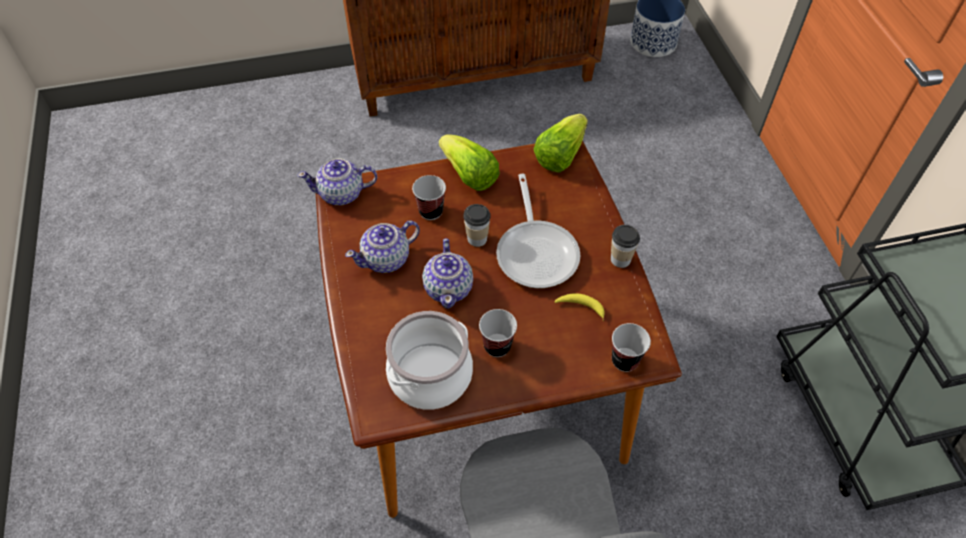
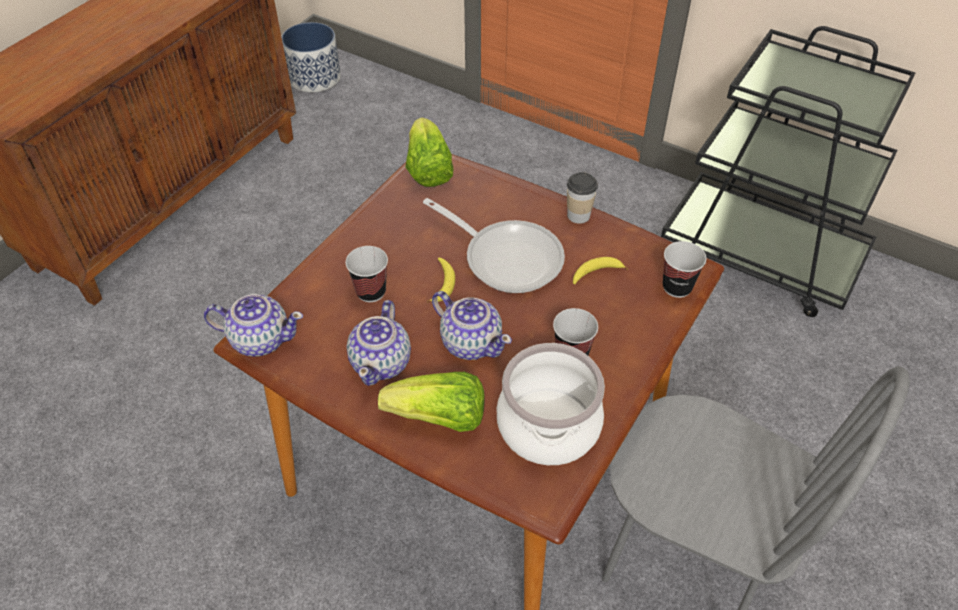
camera: 45 degrees left, 5 degrees down
(342, 194) = (260, 339): teapot -> teapot turned 120 degrees counterclockwise
(469, 175) = (367, 237): lettuce -> lettuce (439, 418)
(477, 238) = (442, 284): cup -> banana

